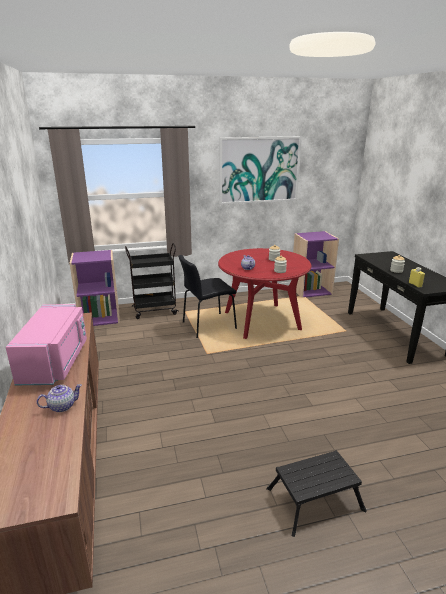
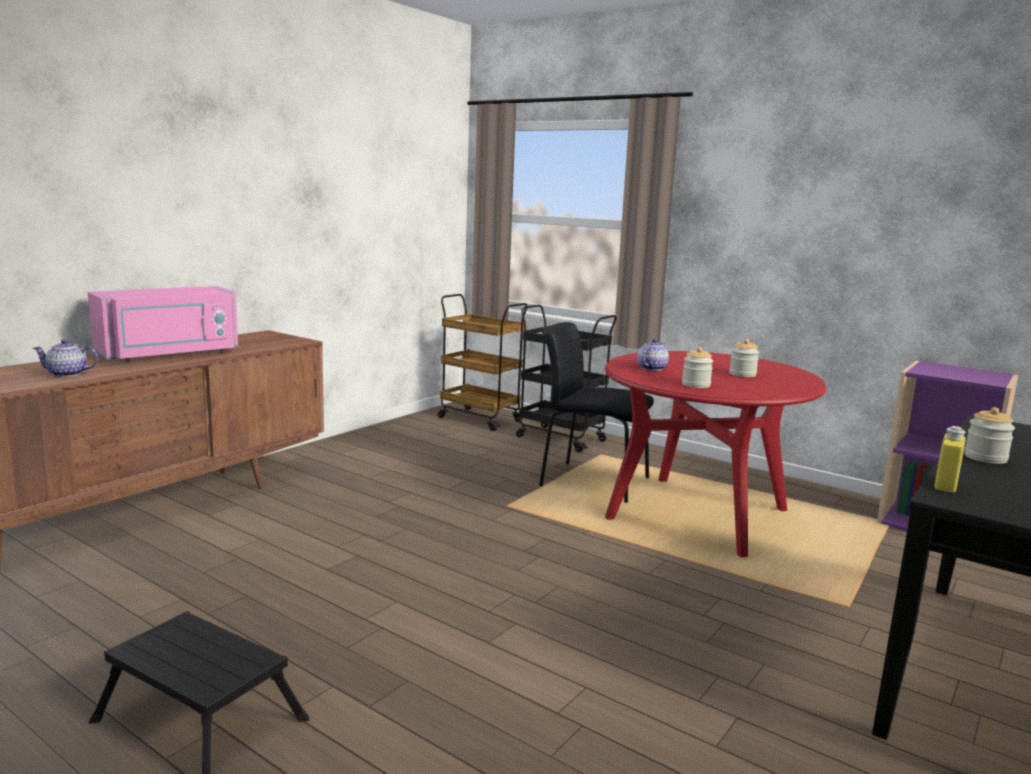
camera: 50 degrees right, 10 degrees down
(61, 406) = (67, 374): teapot -> teapot turned 150 degrees clockwise
(100, 317) = (480, 419): purple bookcase -> brown cart
(259, 170) = (834, 191): picture -> none

